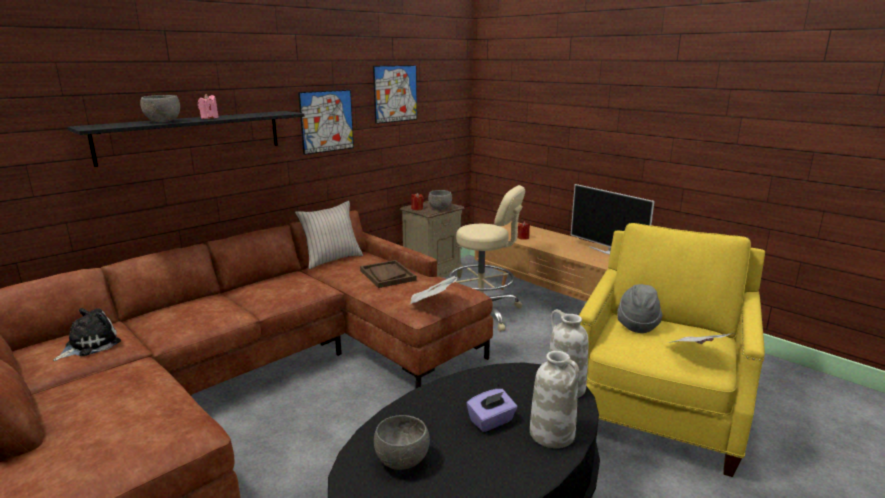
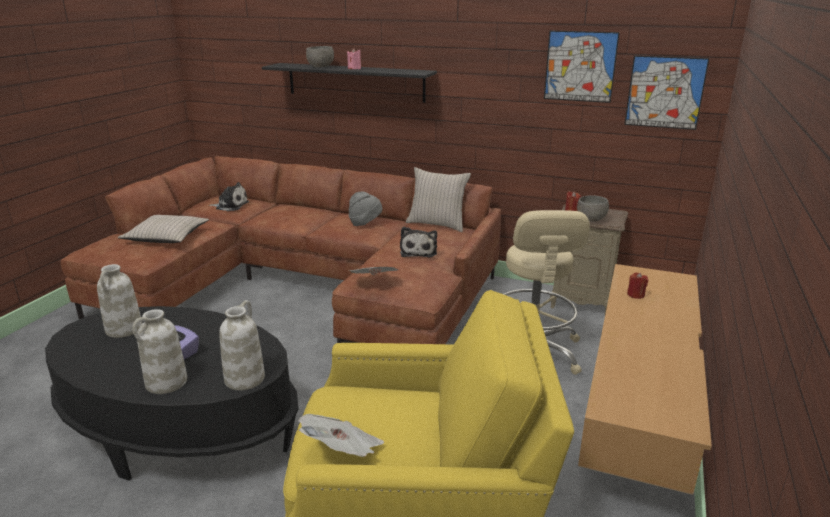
camera: 65 degrees right, 5 degrees up
(127, 406) = (166, 237): none -> beige pillow
(327, 121) = (481, 87): picture -> picture (665, 92)
(387, 275) = (418, 251): brown tray -> plush toy
(403, 461) = (124, 329): grey bowl -> white vase
(608, 252) = (669, 363): television -> none
(637, 325) = (396, 402): grey hat -> grey hat (365, 223)

